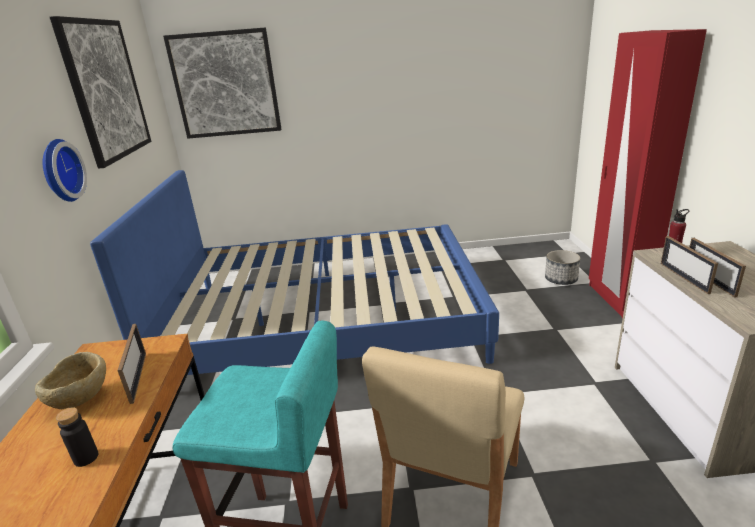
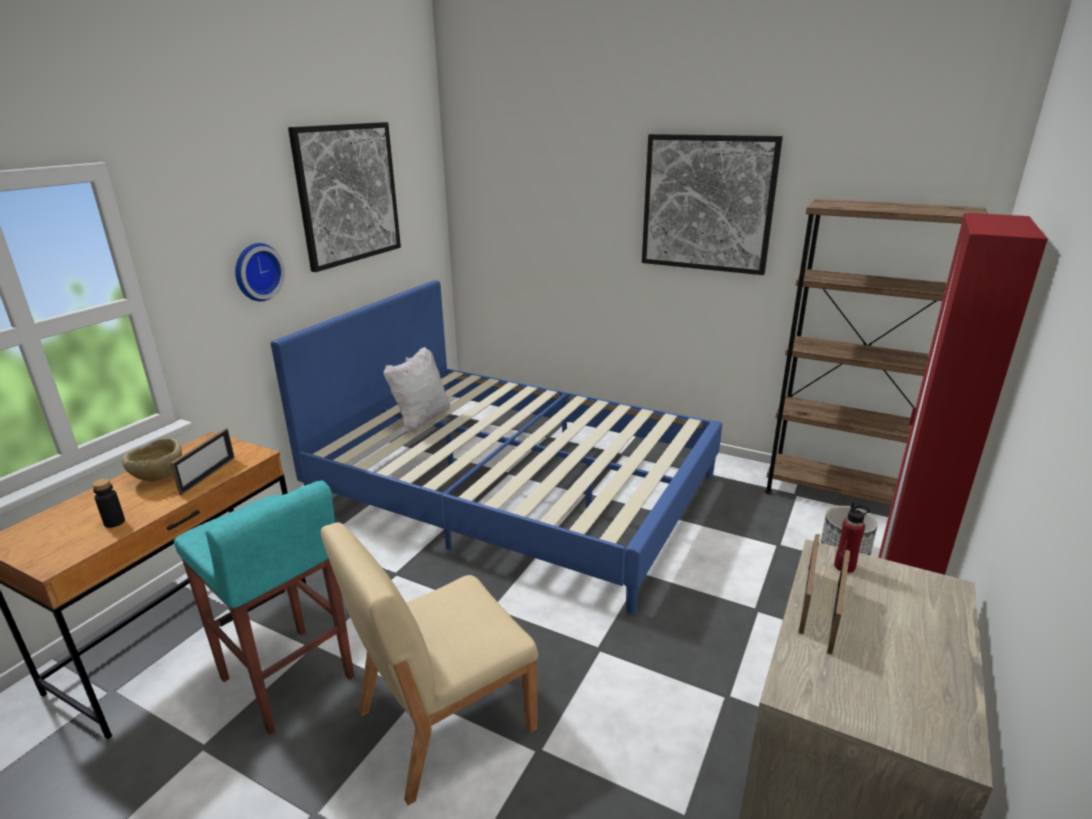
camera: 30 degrees right, 0 degrees up
(225, 84) = (504, 194): picture -> picture (707, 204)
(229, 288) = (421, 420): none -> white pillow
(524, 252) = (836, 494): none -> brown bookcase

